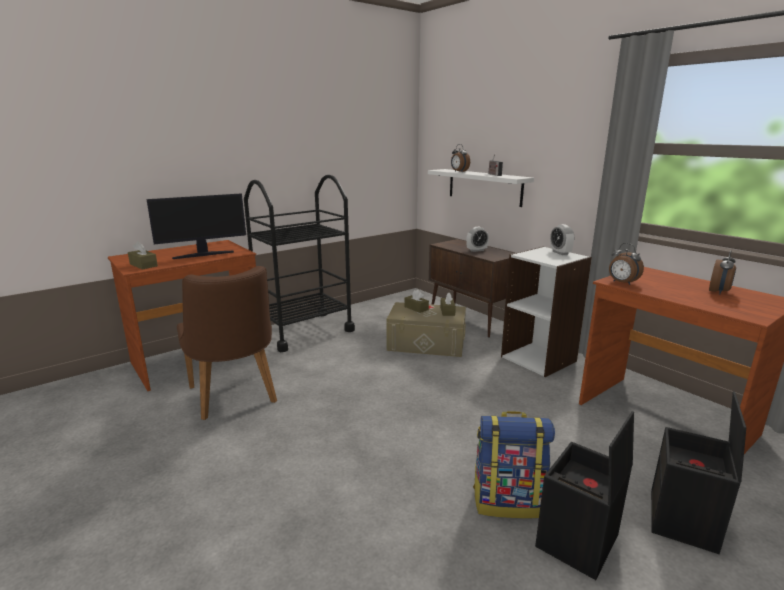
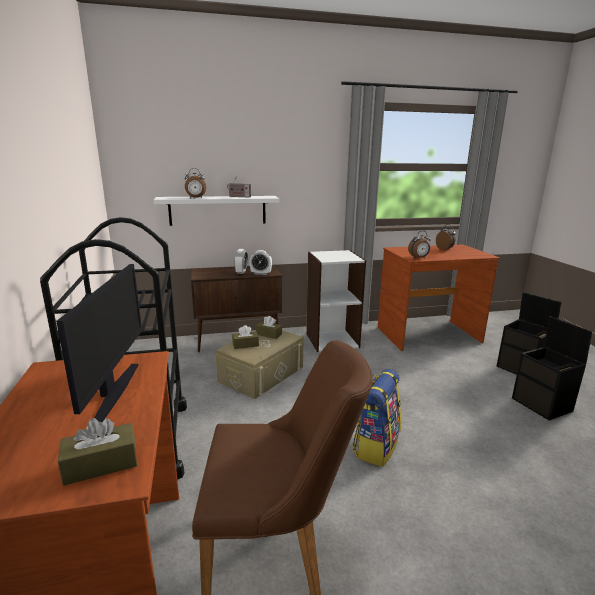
camera: 65 degrees left, 0 degrees up
(508, 501) = (506, 414): backpack -> backpack (375, 446)
(560, 253) = (332, 252): alarm clock -> alarm clock (261, 273)

